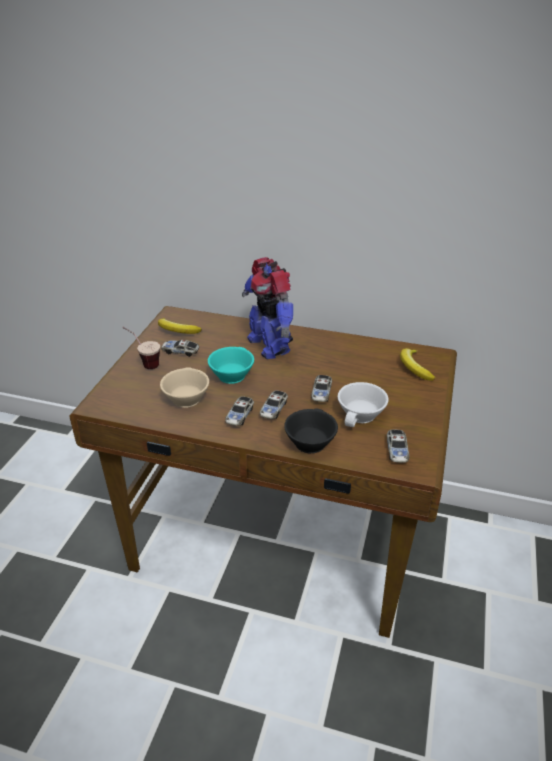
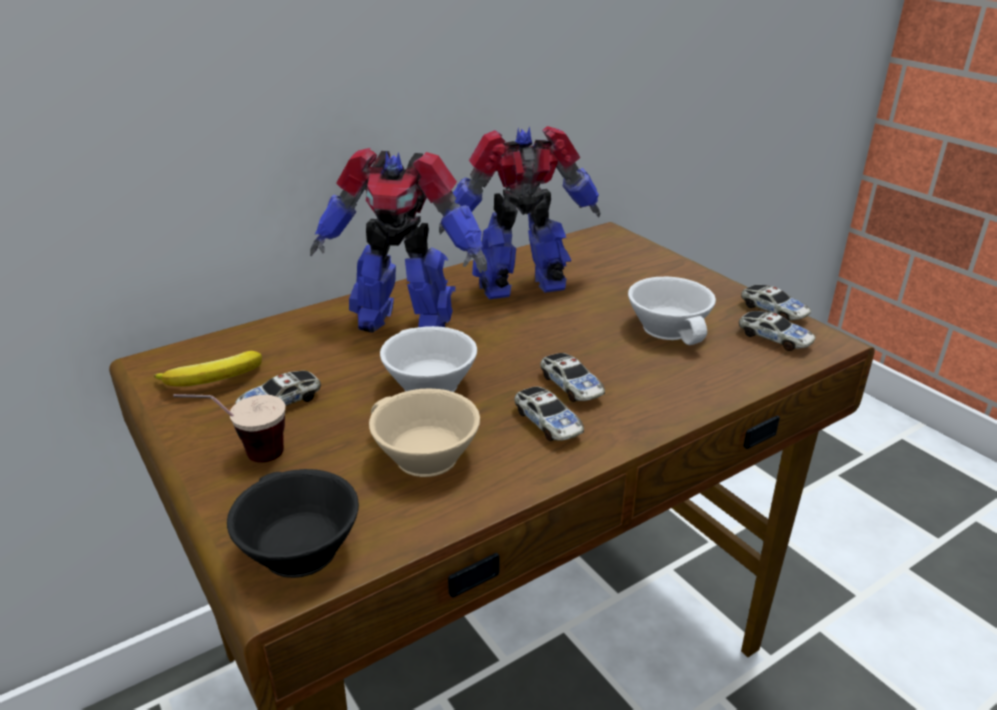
camera: 50 degrees left, 5 degrees down
(230, 374) = (425, 384): turquoise cup -> white cup
(308, 441) = (684, 392): black cup -> black cup (294, 550)
(321, 393) = (583, 334): toy car -> toy car (773, 311)
(340, 358) = (523, 288): none -> toy robot
(414, 368) = (615, 255): banana -> none

